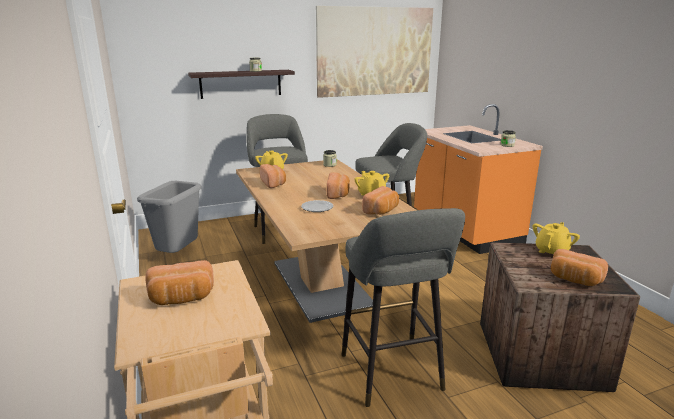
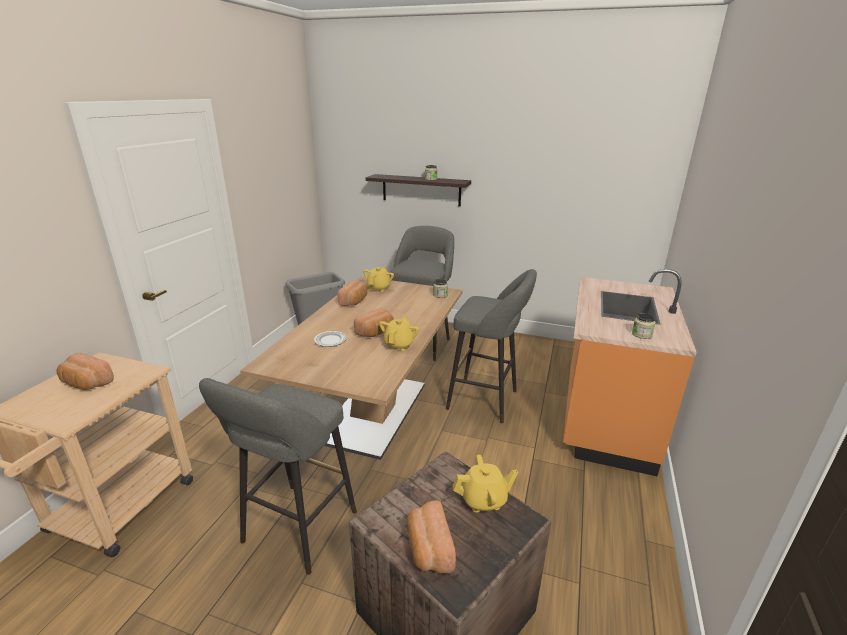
camera: 40 degrees right, 5 degrees up
(375, 52) = (582, 169): picture -> none
(382, 211) = (369, 366): bread -> none

